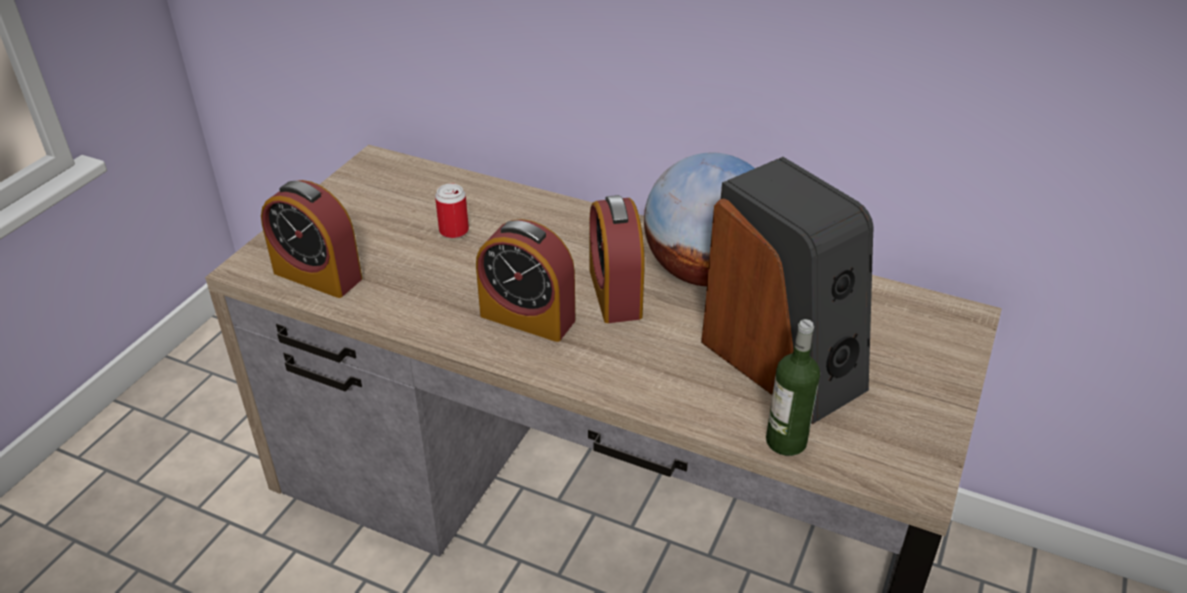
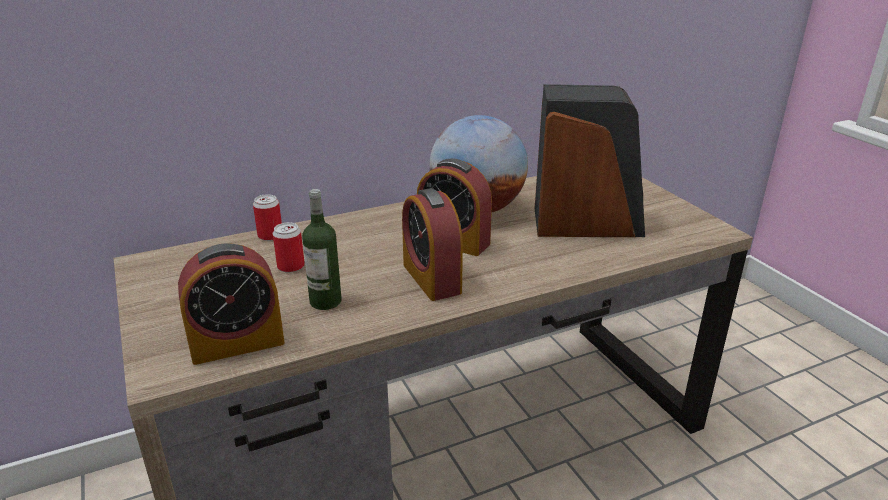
camera: 50 degrees left, 10 degrees down
(491, 189) = (270, 235): none -> can
(527, 317) = (431, 278): alarm clock -> alarm clock turned 90 degrees clockwise
(786, 441) = (651, 249): bottle -> bottle (325, 301)

